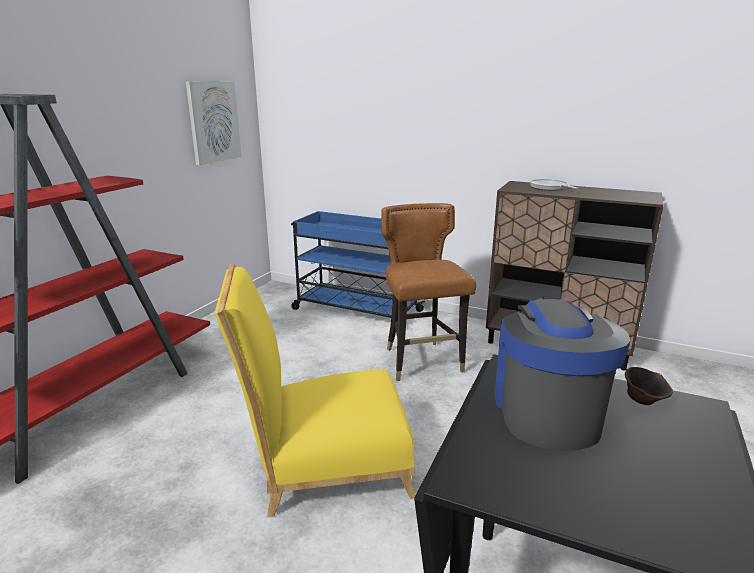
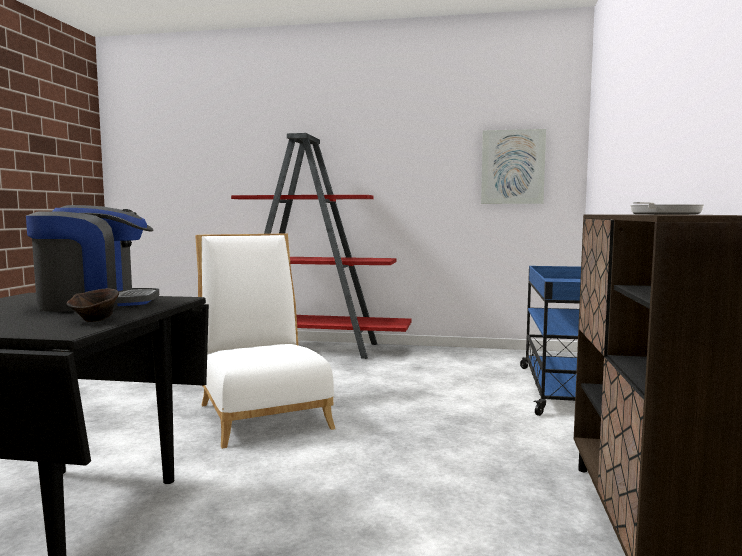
camera: 75 degrees right, 15 degrees down
(324, 465) = (262, 412): yellow chair -> white chair
(422, 362) = (471, 432): brown chair -> none

